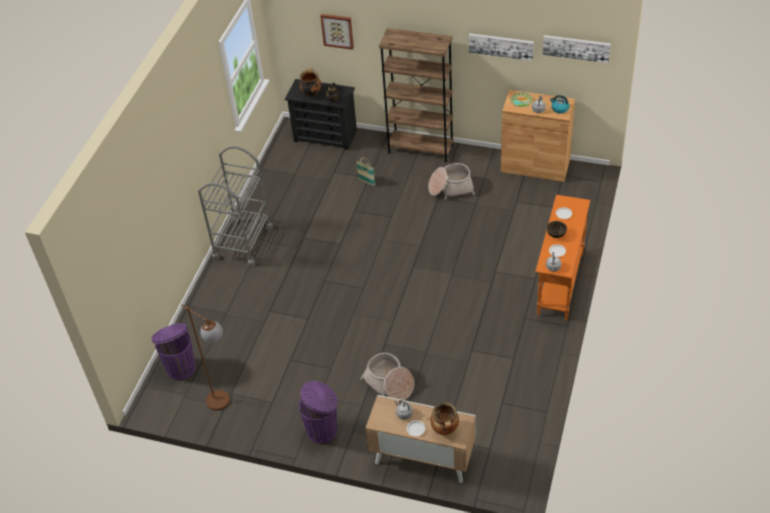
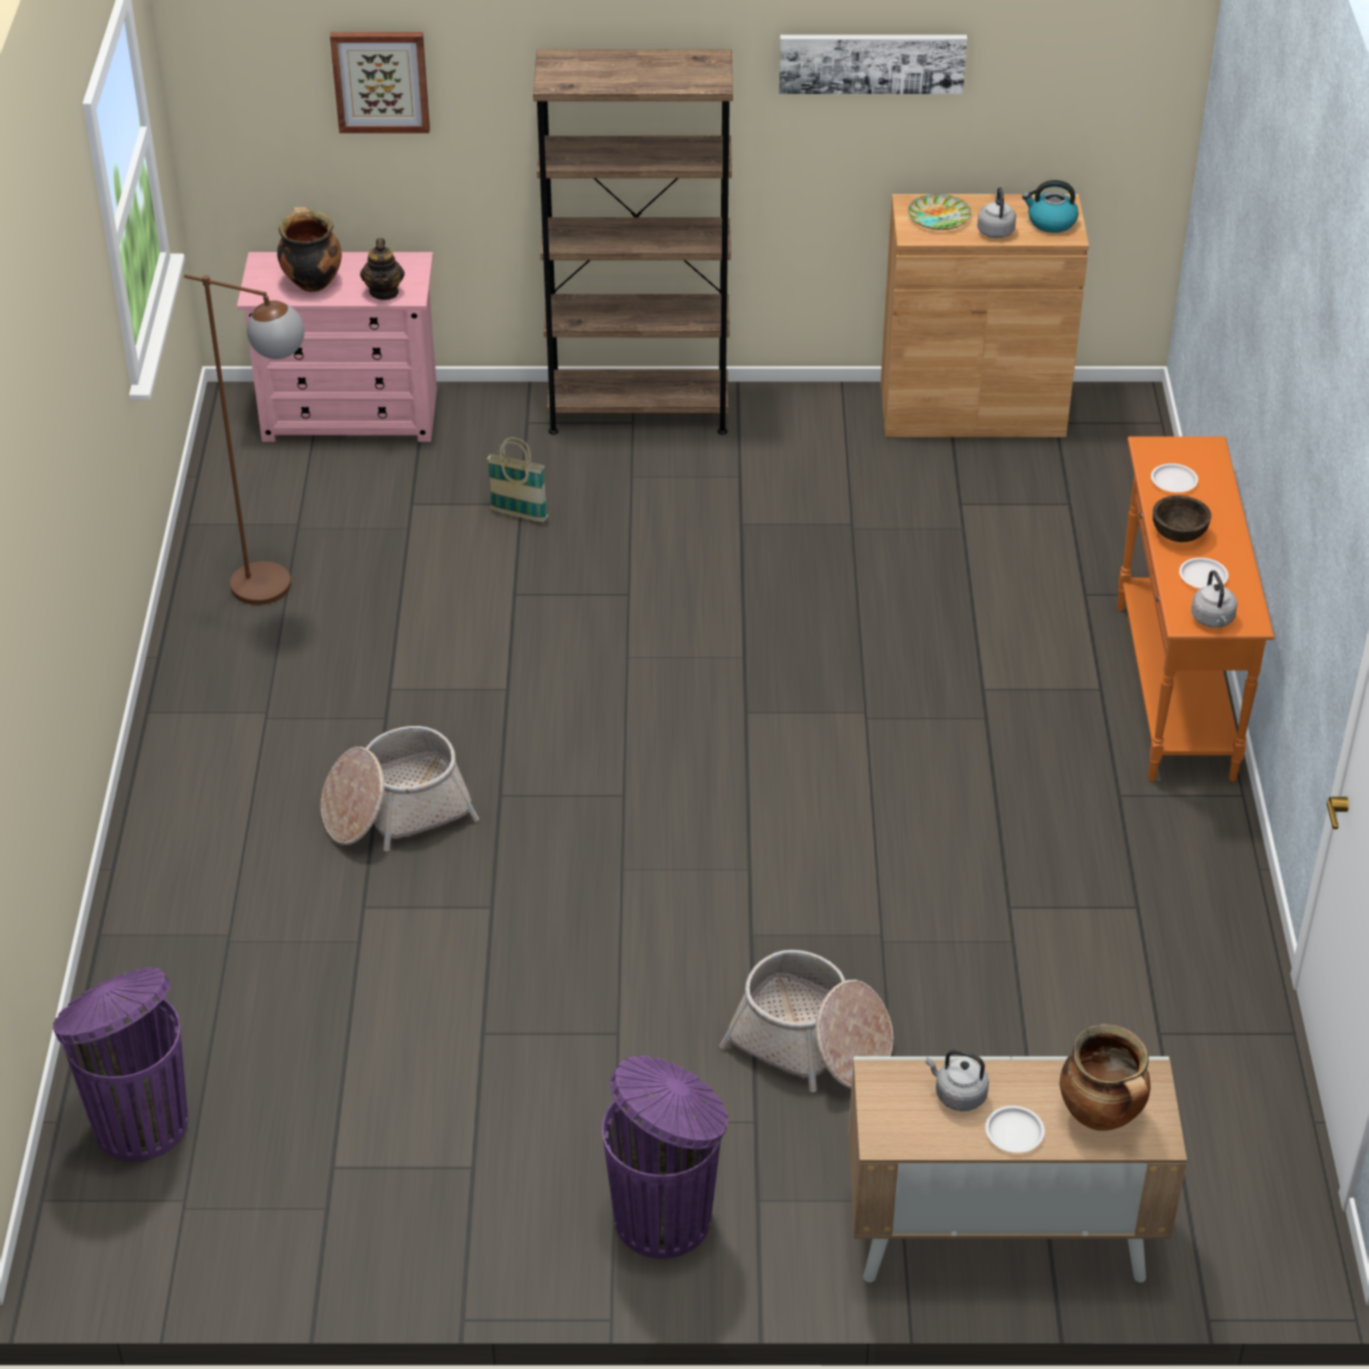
camera: 20 degrees left, 5 degrees down
(224, 404) = (323, 1204): brown floor lamp -> brown floor lamp (281, 590)
(243, 242) = (208, 731): grey cart -> none
(325, 136) = (351, 415): black dresser -> pink dresser
(450, 188) = (765, 496): basket -> basket (396, 810)
(576, 48) = (1087, 38): picture -> none

